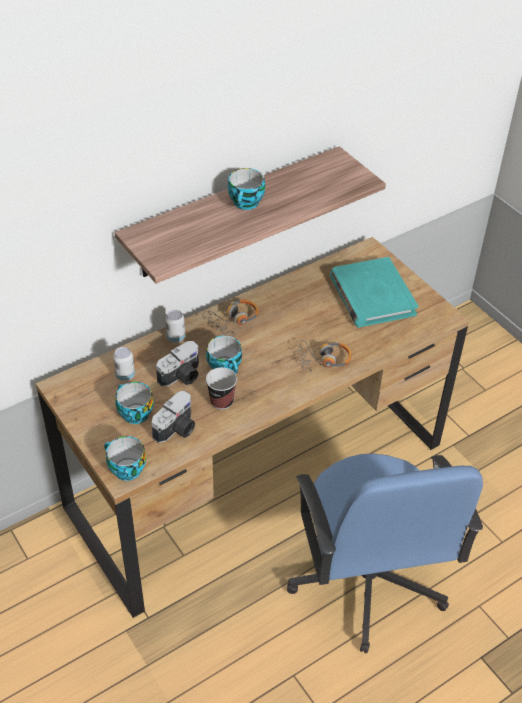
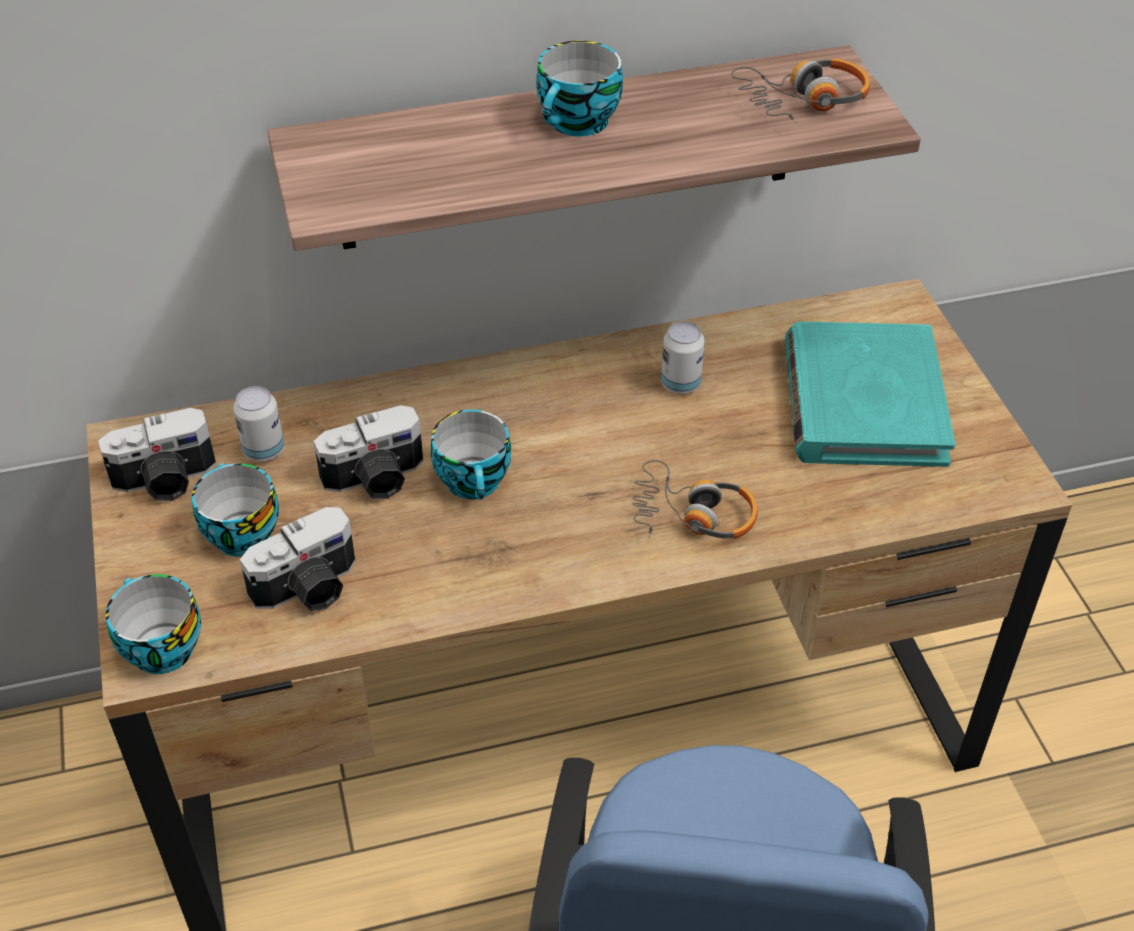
camera: 20 degrees right, 0 degrees up
(88, 399) = (166, 481): none -> camera
(176, 338) = (404, 397): can -> can (680, 384)
(221, 401) = (431, 553): cup -> none
(233, 320) = (539, 388): headphones -> headphones (803, 101)

